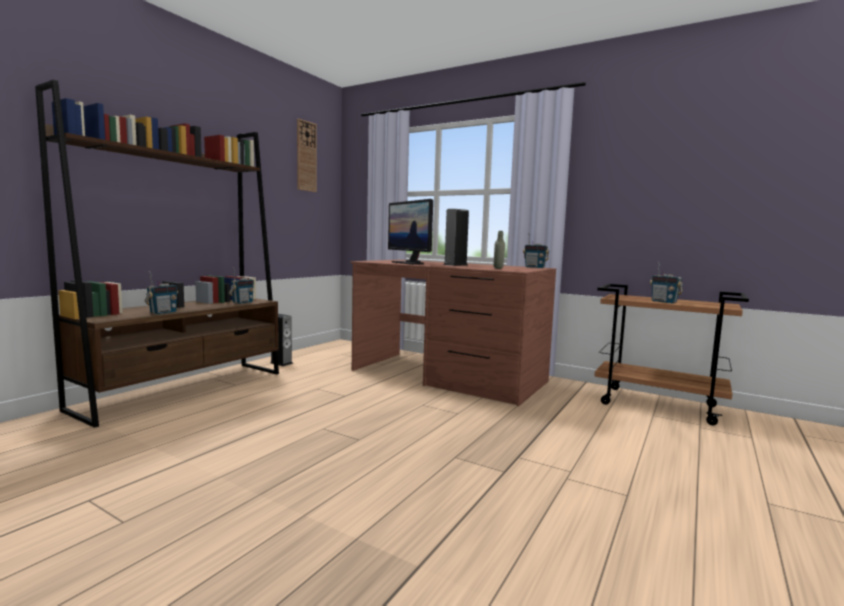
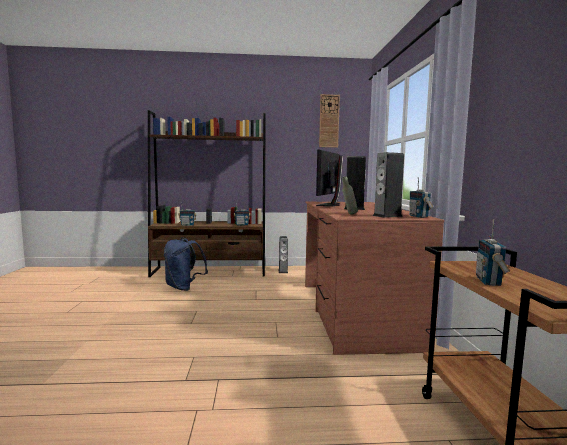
camera: 55 degrees right, 0 degrees up
(216, 417) = (184, 288): none -> blue backpack
(522, 268) = (387, 216): none -> speaker

